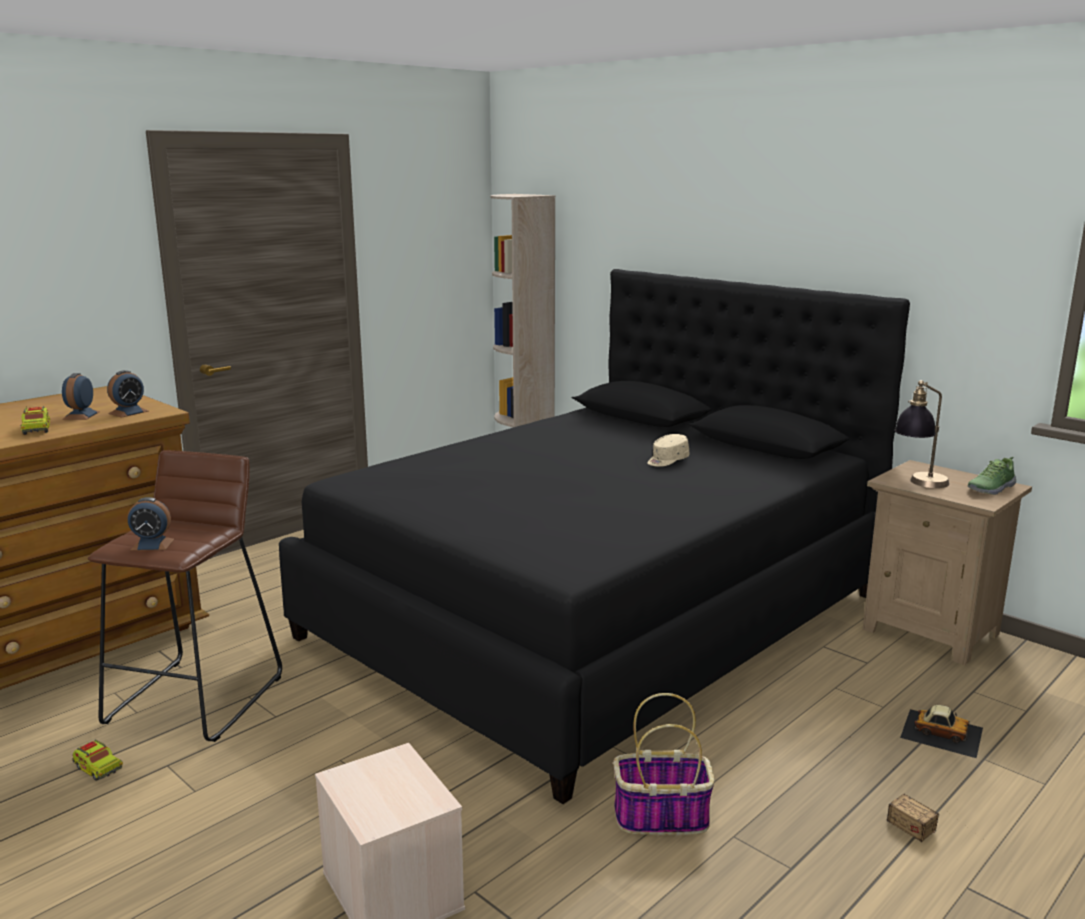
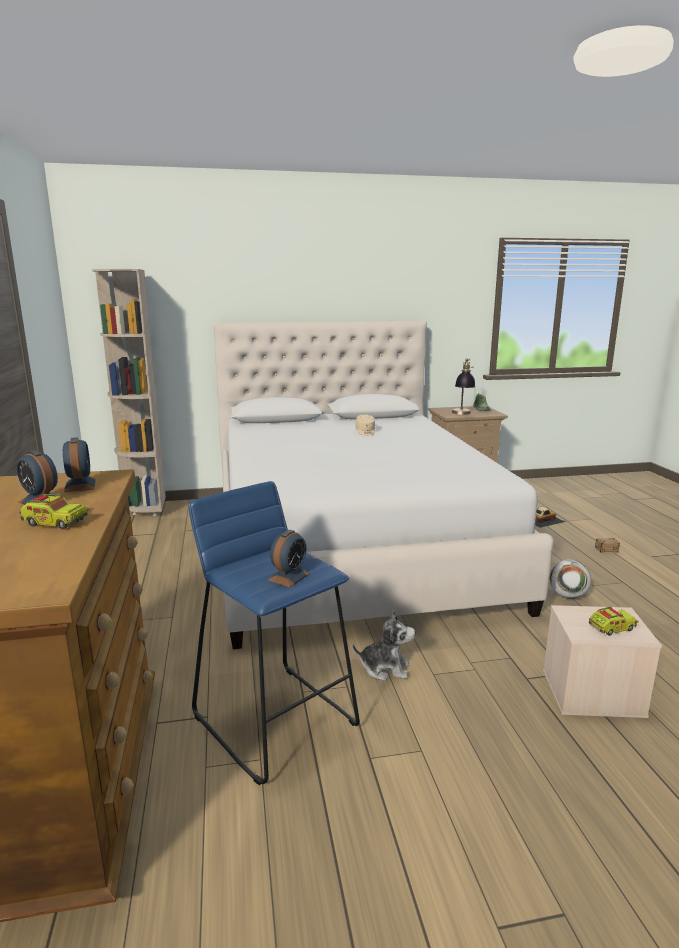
camera: 55 degrees left, 0 degrees up
(98, 768) = (338, 802): toy truck -> toy truck (611, 628)
(197, 698) = (276, 719): brown stool -> blue stool
(326, 727) = (385, 668): none -> plush toy
(596, 615) = (350, 544): black bed -> white bed
(660, 817) = (567, 596): basket -> football

